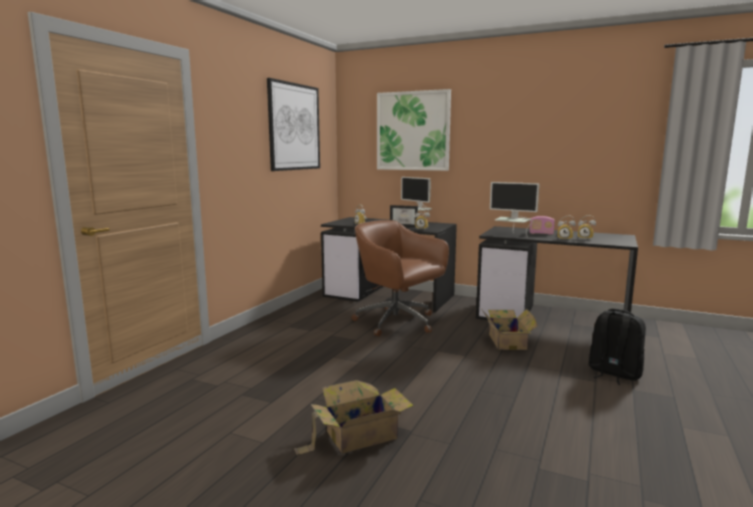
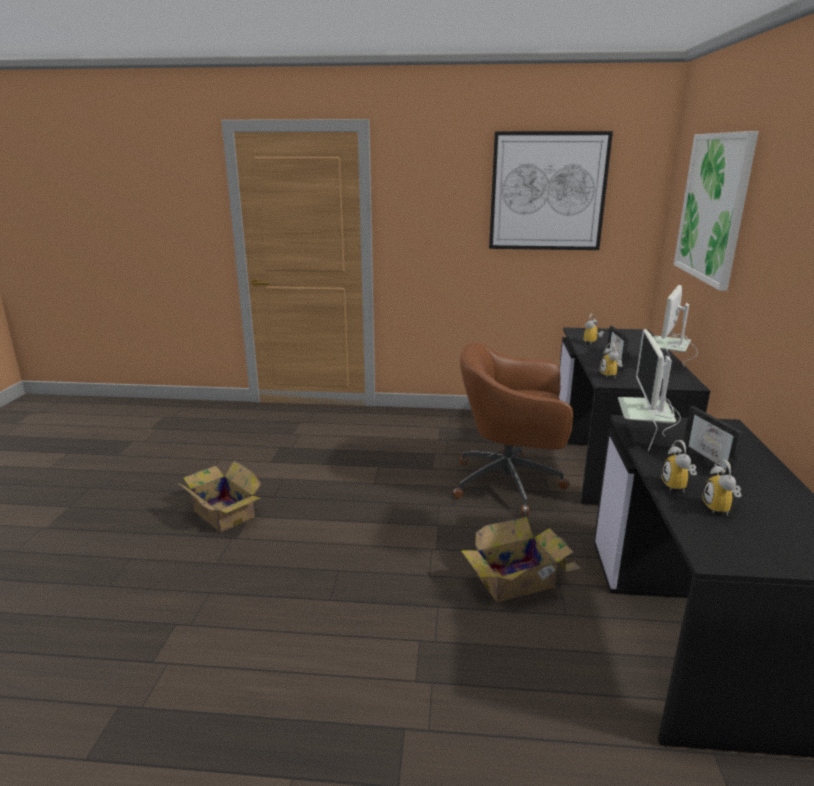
camera: 70 degrees right, 10 degrees up
(397, 323) = (510, 483): brown office chair -> brown office chair turned 105 degrees counterclockwise
(541, 233) = (712, 462): radio -> picture frame
(613, 373) = (459, 707): black backpack -> none

